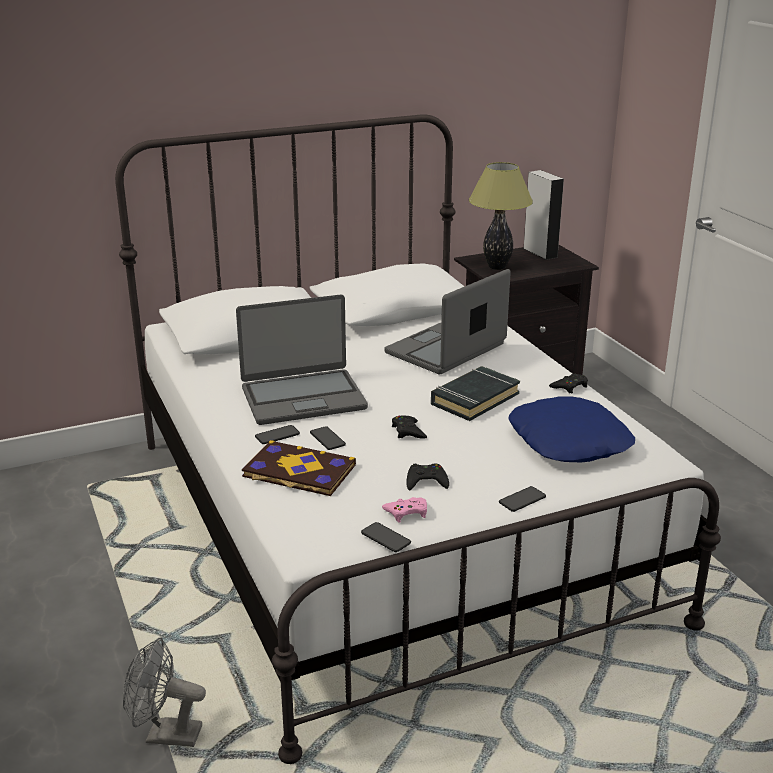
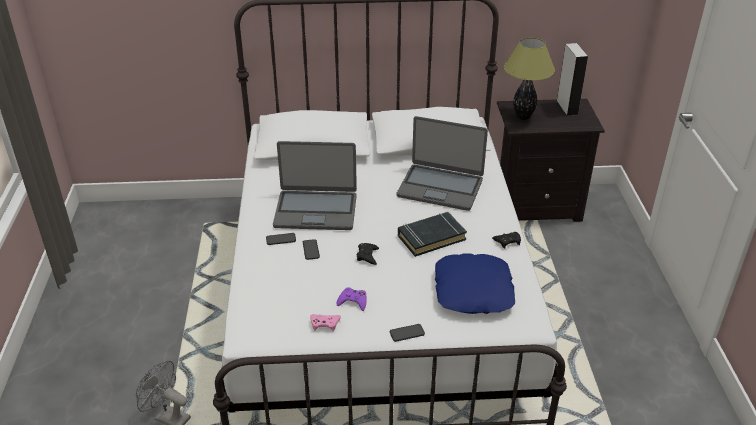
camera: 20 degrees right, 10 degrees up
(298, 472) = (277, 273): book -> none
(385, 538) = (297, 341): phone -> none
(426, 481) = (353, 301): black game controller -> purple game controller
(446, 349) = (440, 187): laptop -> laptop turned 135 degrees counterclockwise

